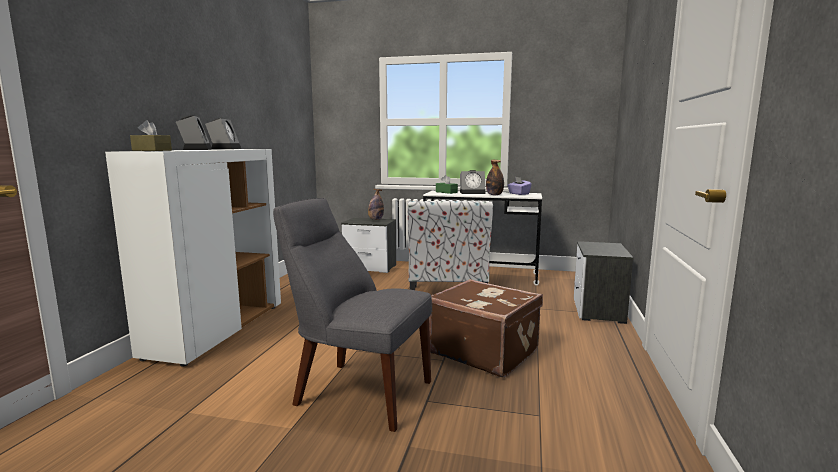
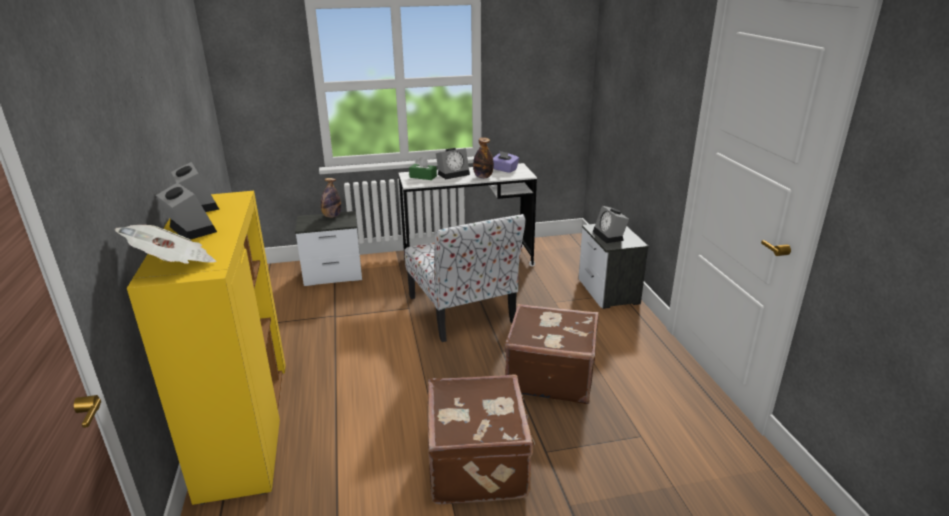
camera: 25 degrees left, 15 degrees up
(152, 150) = (174, 264): brown tissue box -> newspaper
(217, 330) = (245, 428): white cabinet -> yellow cabinet
(358, 392) = (479, 463): grey chair -> brown suitcase
(597, 248) = (610, 236): none -> alarm clock

